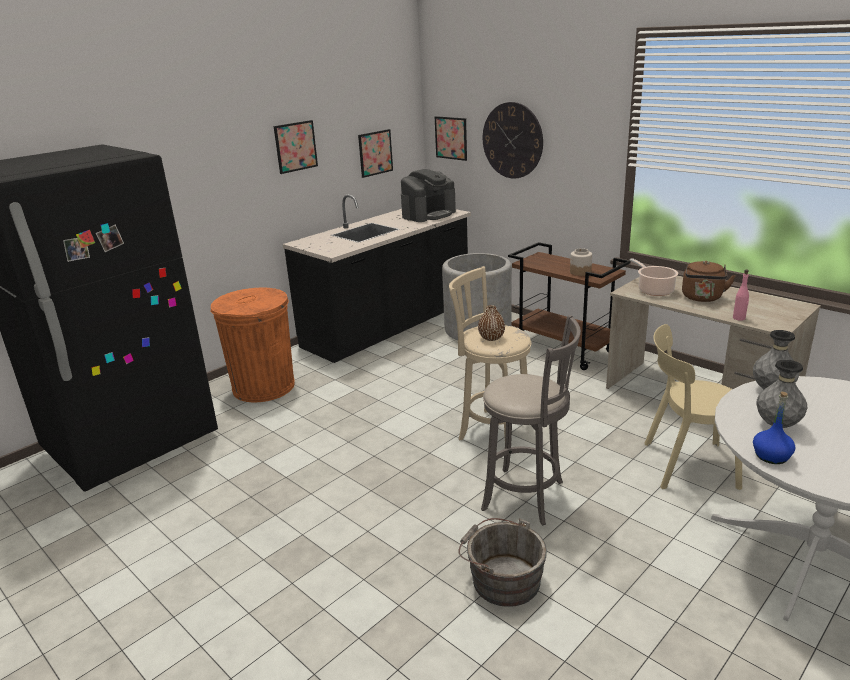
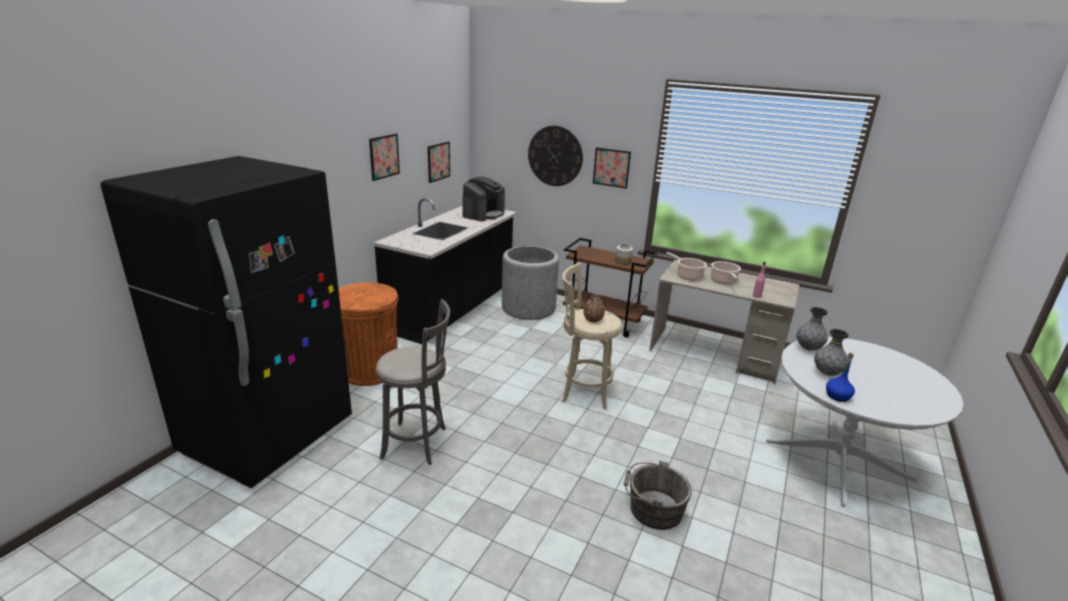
camera: 20 degrees left, 0 degrees up
(451, 138) = (497, 150): picture -> picture (611, 167)
(527, 497) = (637, 442): grey stool -> grey stool (418, 443)
(685, 465) = (730, 404): beige chair -> none
(702, 298) = (723, 281): brown kettle -> cooking pot

